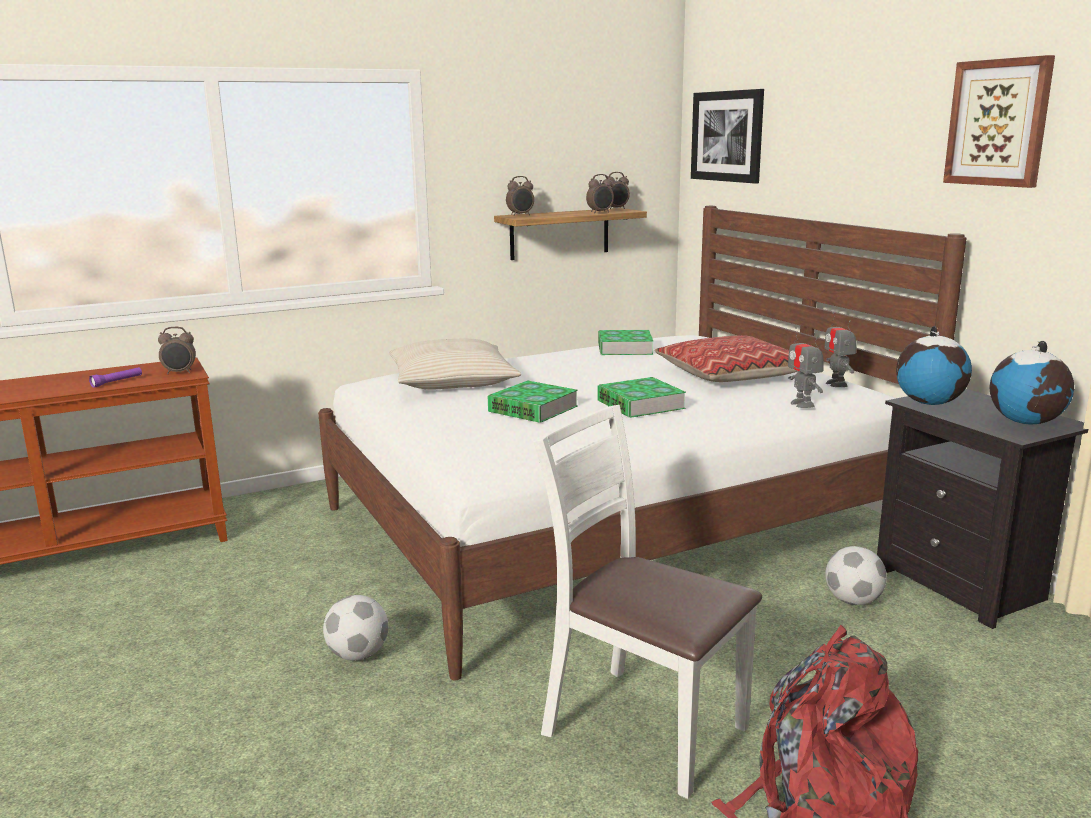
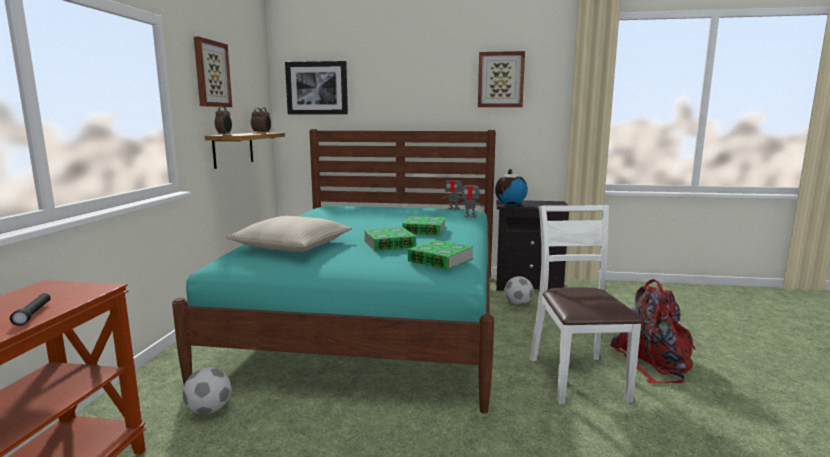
camera: 55 degrees left, 5 degrees down
(117, 382) = (33, 314): purple flashlight -> black flashlight
(180, 373) = (83, 290): alarm clock -> none
(358, 655) = (420, 437): football -> football (209, 410)
(520, 130) = (211, 74): none -> picture
(611, 524) = (375, 318): white bed -> turquoise bed
(624, 348) = (324, 214): book -> book (440, 260)
(643, 728) = (577, 378): white chair -> white chair turned 105 degrees clockwise
(732, 375) = (410, 213): pillow -> none
(1026, 422) = (550, 204): globe -> none

